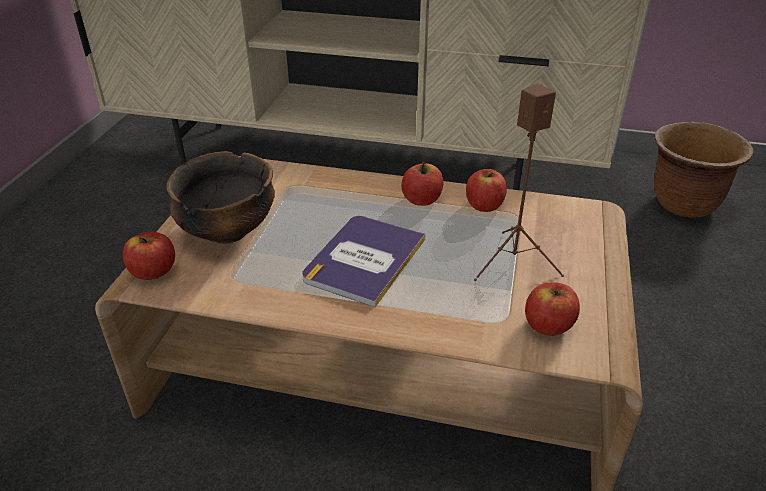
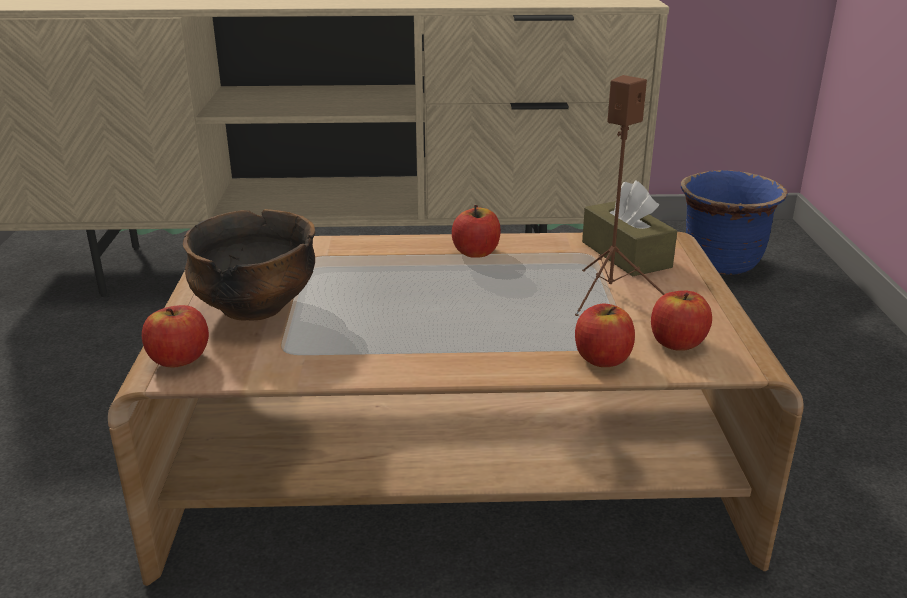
camera: 15 degrees left, 10 degrees down
(364, 259) = (440, 313): book -> none
(484, 205) = (549, 249): apple -> apple (602, 359)
(547, 220) = (626, 254): none -> brown tissue box
(683, 205) = (722, 263): brown planter -> blue planter

